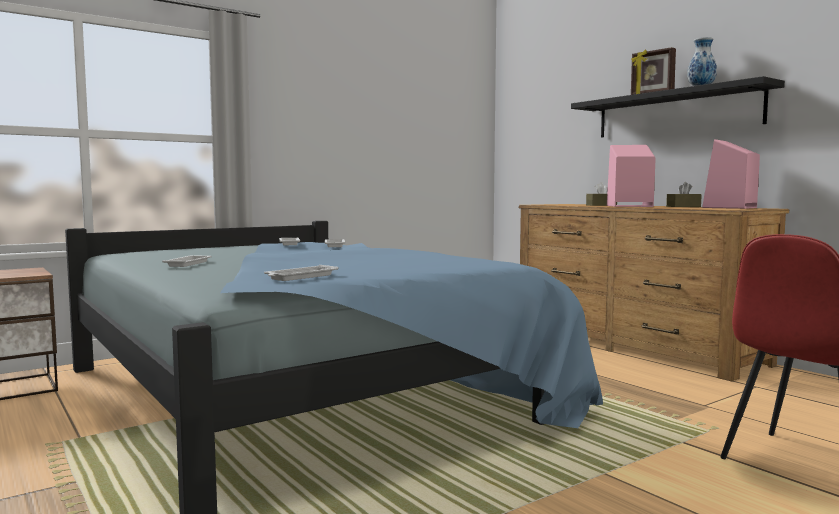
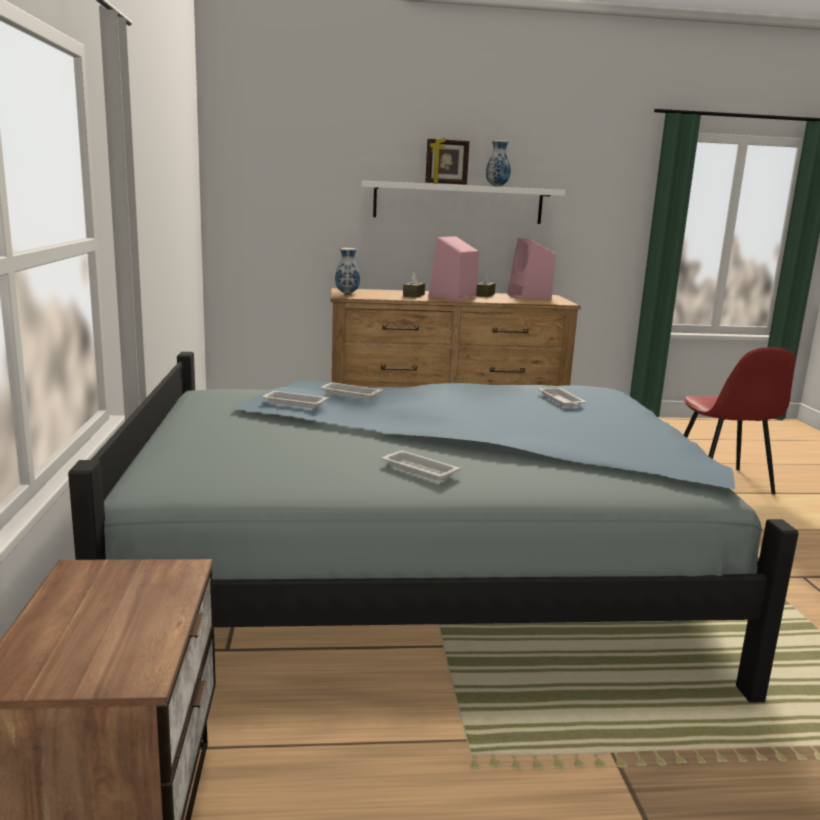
camera: 60 degrees left, 10 degrees up
(300, 277) = (654, 451): white tray -> white tray (561, 400)
(552, 204) = (347, 293): none -> vase
(675, 113) = (458, 203): black shelf -> white shelf

